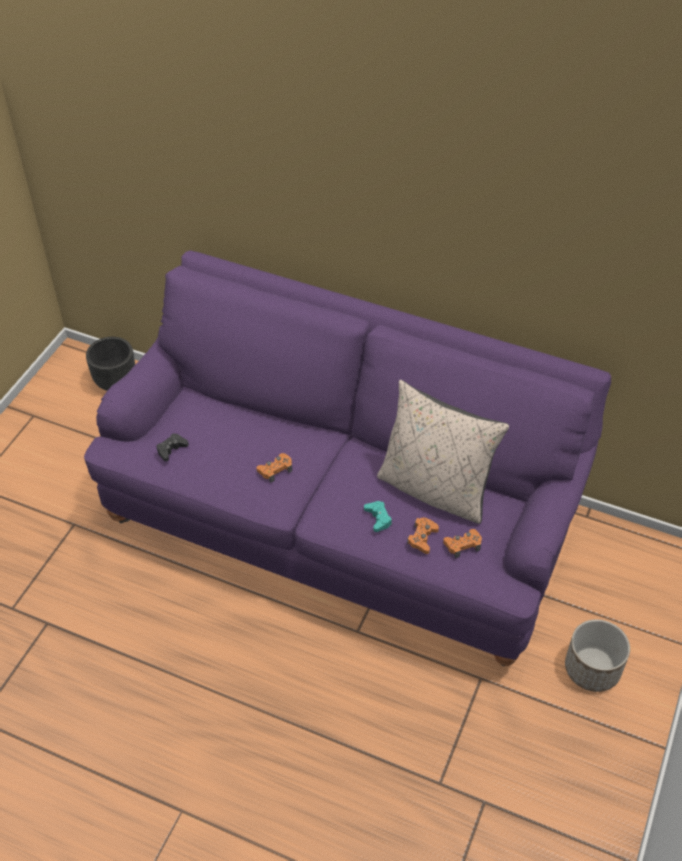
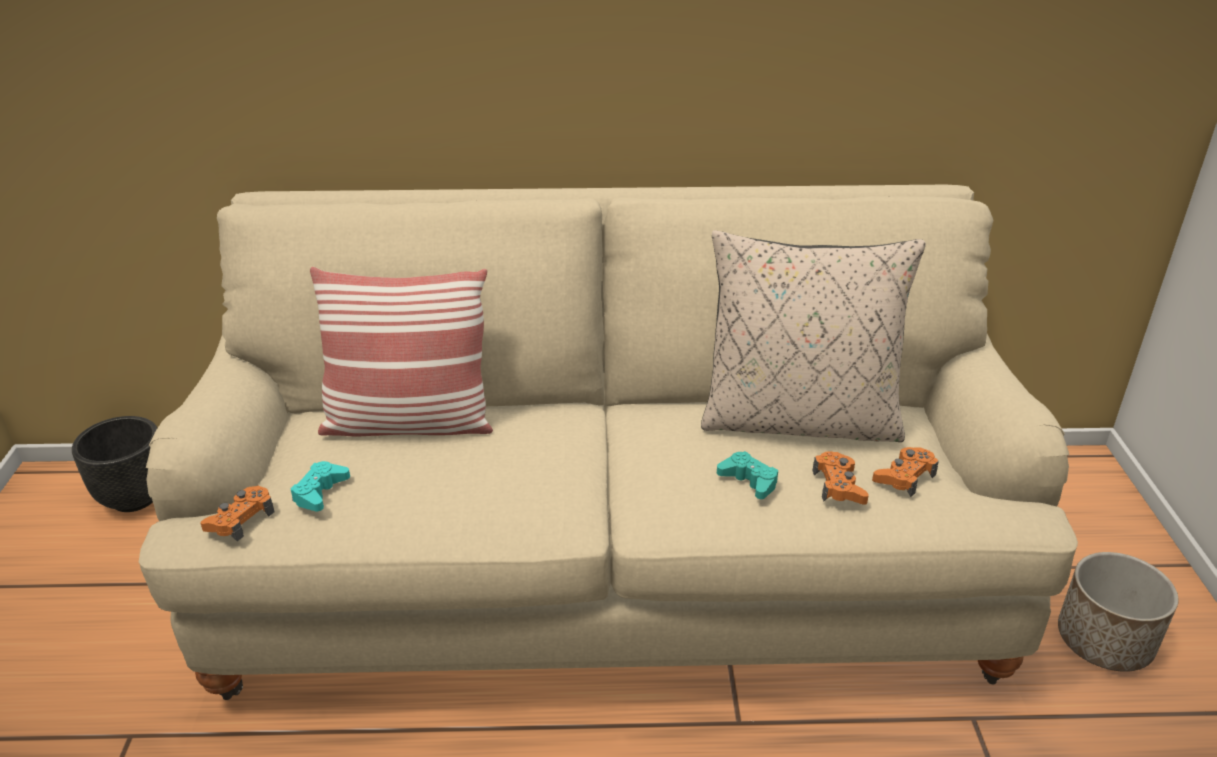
camera: 25 degrees left, 15 degrees down
(171, 449) = (320, 492): black game controller -> turquoise game controller
(234, 418) = (408, 423): none -> pillow
(275, 470) = (528, 467): orange game controller -> orange game controller (240, 519)
(341, 521) = (608, 572): purple sofa -> beige sofa

